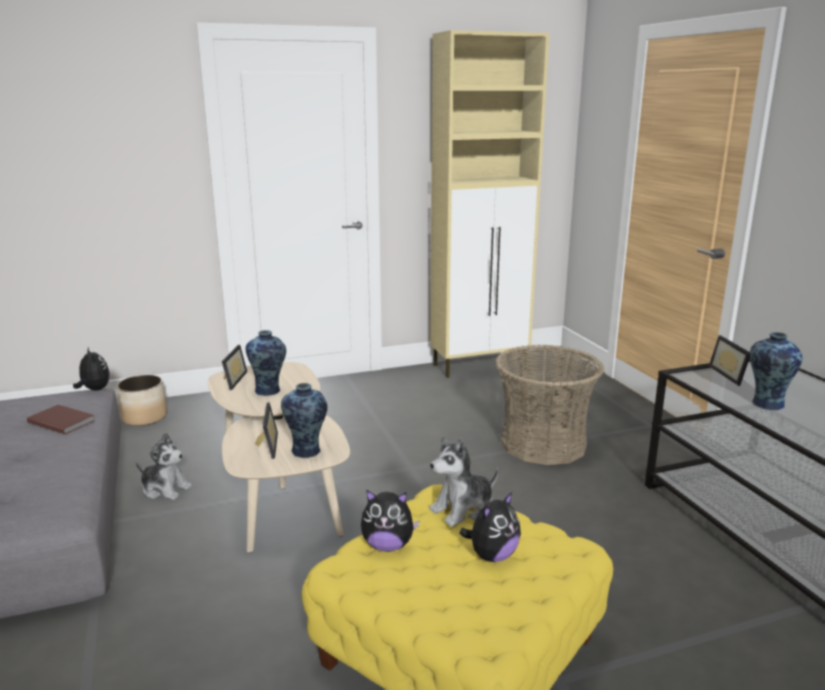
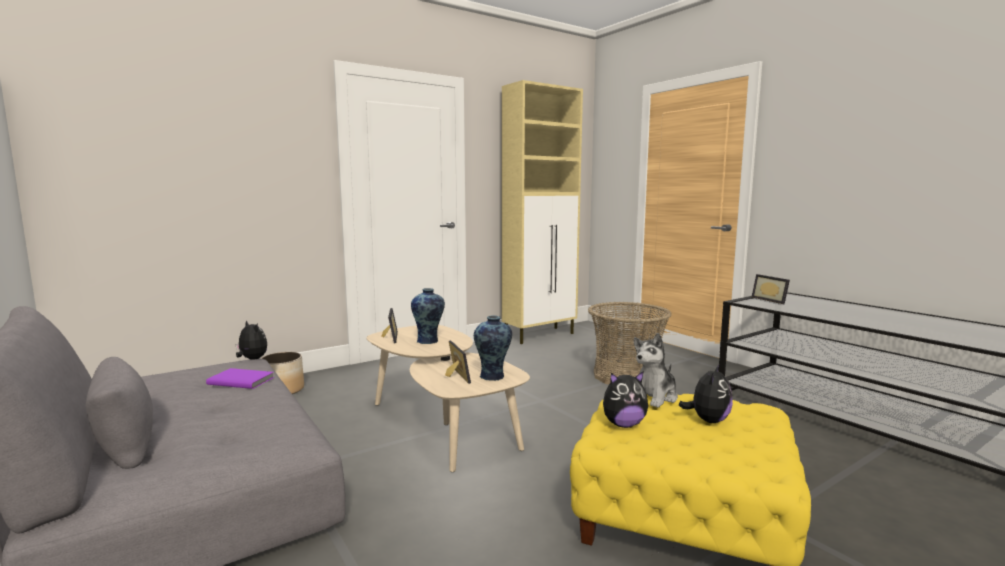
camera: 15 degrees left, 10 degrees down
(62, 421) = (241, 380): brown book -> purple book
(165, 489) = (340, 437): plush toy -> none
(766, 404) = (812, 311): vase -> none

